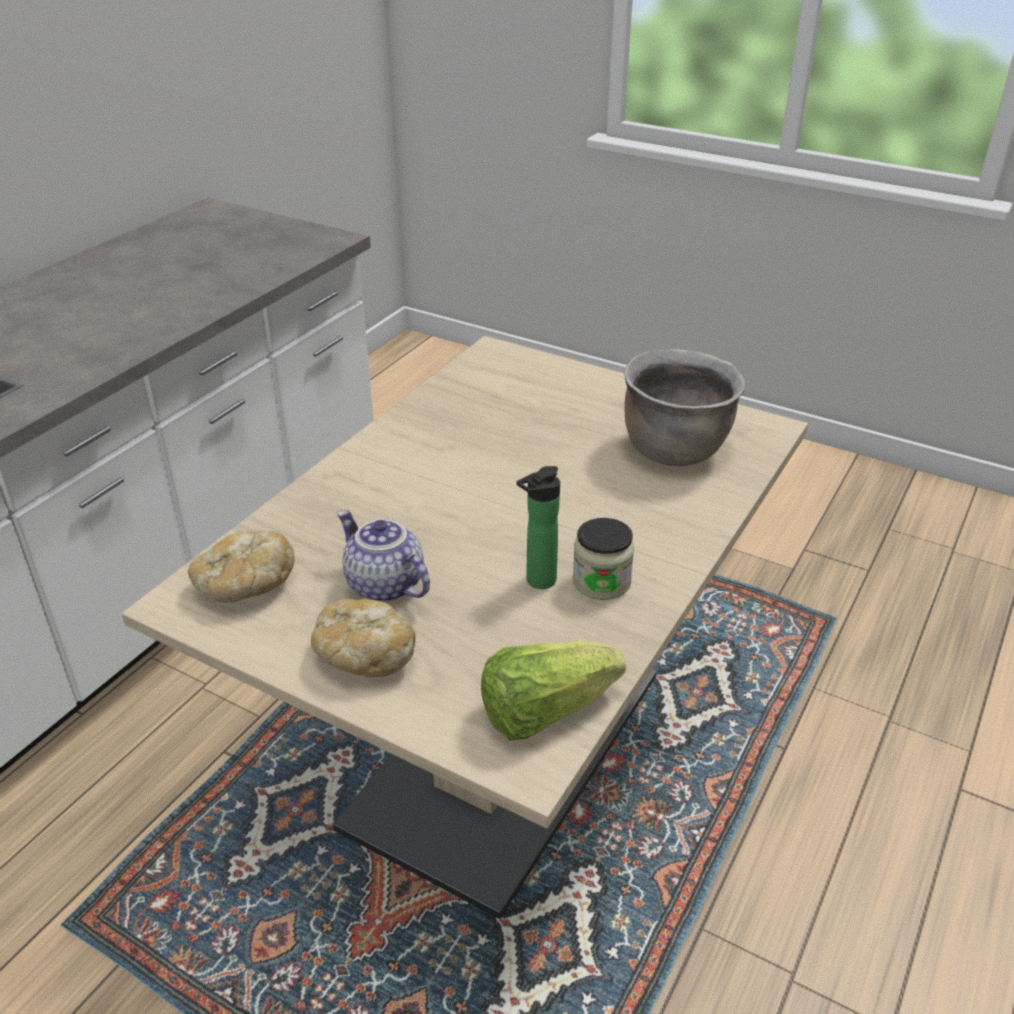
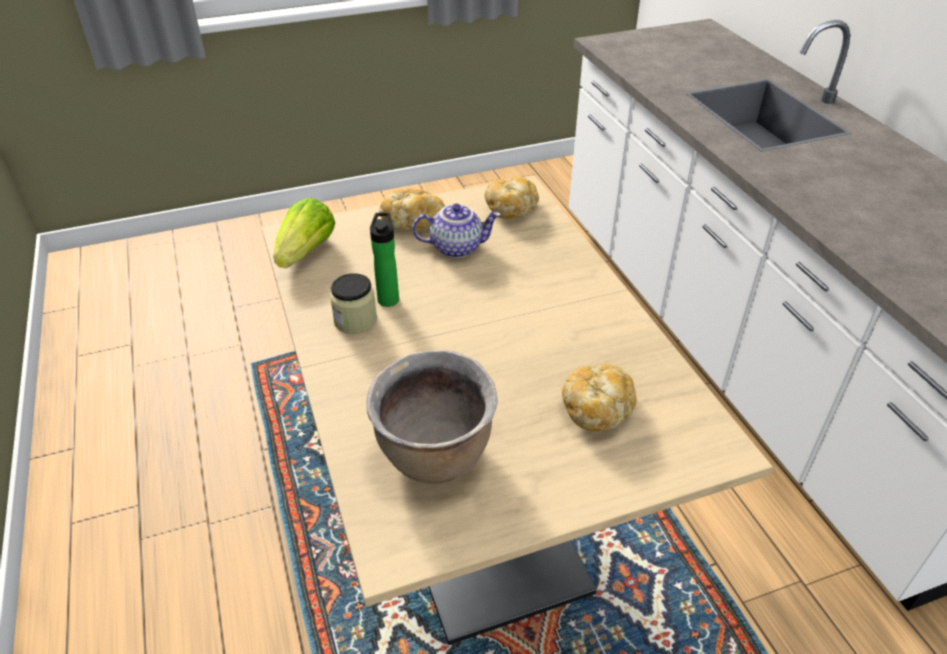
camera: 130 degrees right, 5 degrees up
(524, 406) = (597, 409): none -> bread

